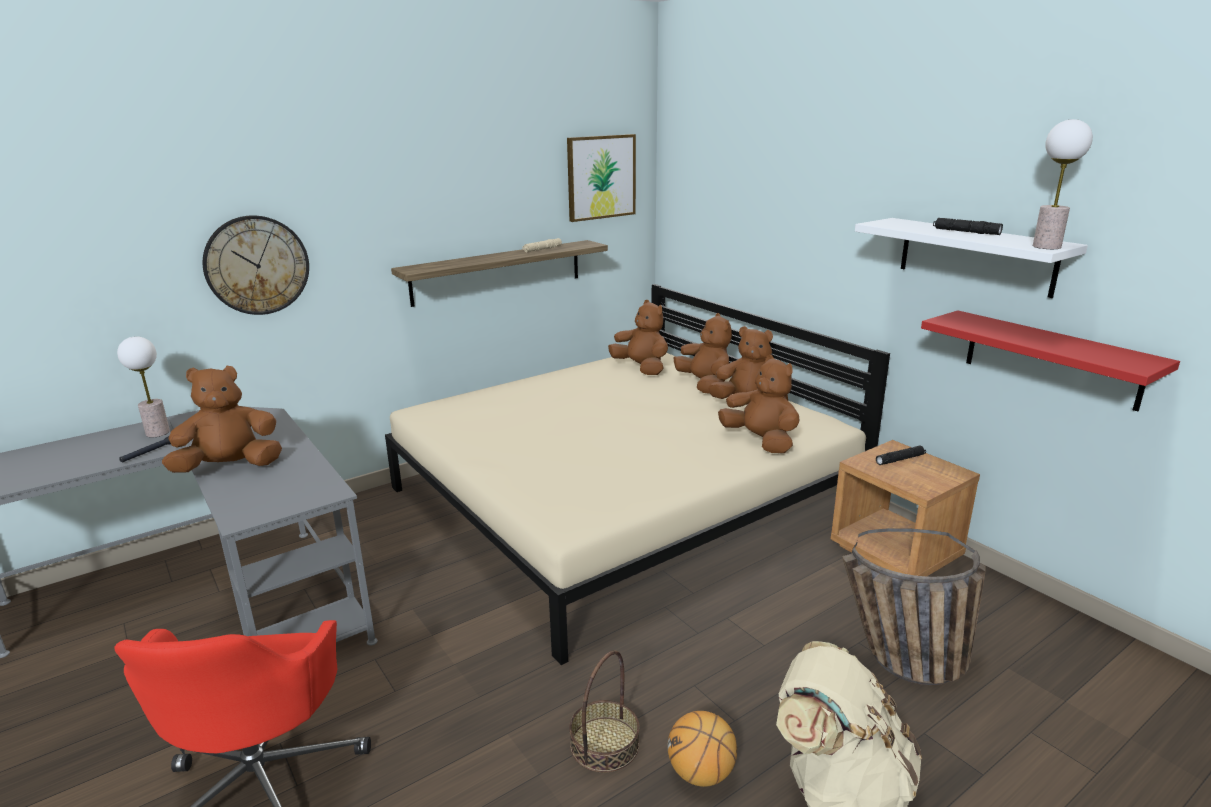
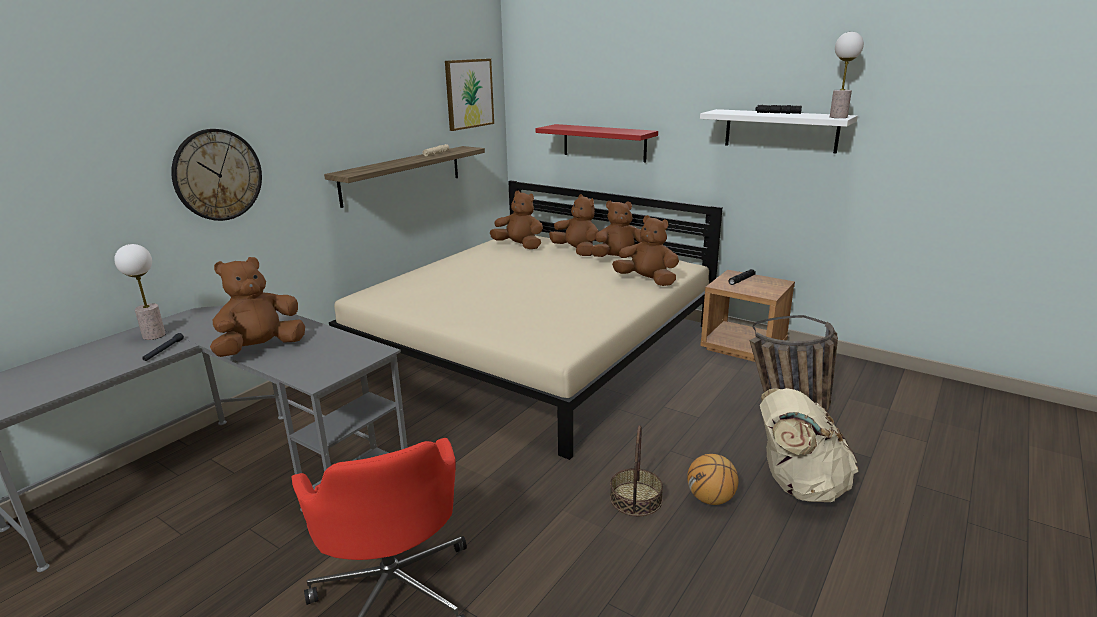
camera: 20 degrees left, 0 degrees up
(1051, 359) = (838, 194): red shelf -> red shelf (604, 142)

